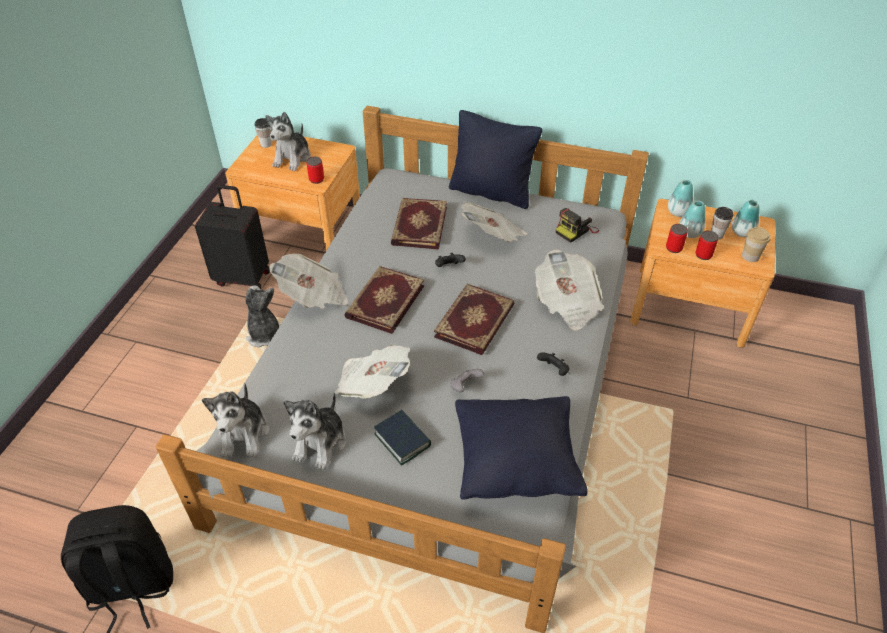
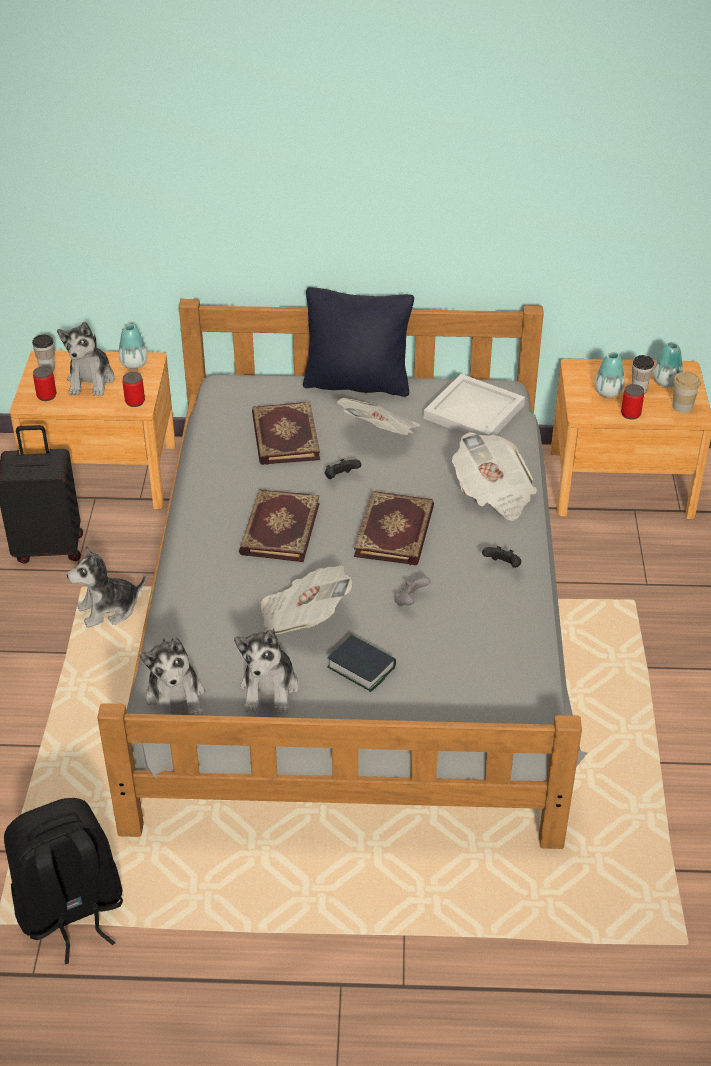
camera: 15 degrees left, 5 degrees down
(264, 334) = (109, 609): plush toy -> plush toy turned 75 degrees counterclockwise
(313, 296) = (189, 538): newspaper -> none
(515, 464) = (494, 666): black pillow -> none
(576, 230) = (475, 411): camera -> white tray
(674, 248) = (595, 412): can -> can (46, 396)
(678, 212) = (588, 371): vase -> vase (134, 364)

